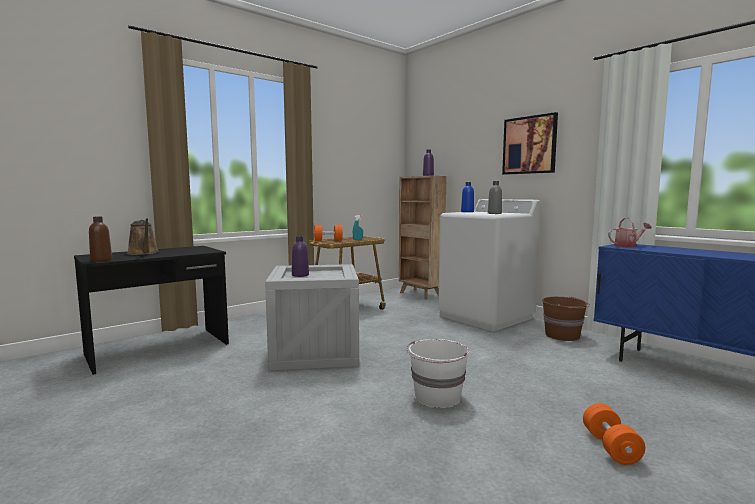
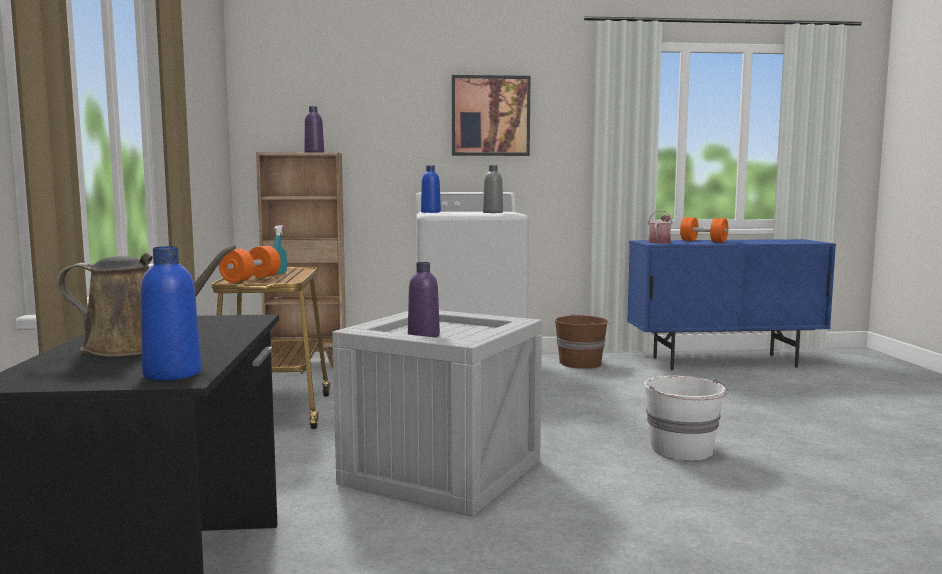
camera: 55 degrees left, 0 degrees up
(101, 260) = (172, 374): brown bottle -> blue bottle
(610, 447) = (835, 426): orange dumbbell -> orange dumbbell (703, 241)

